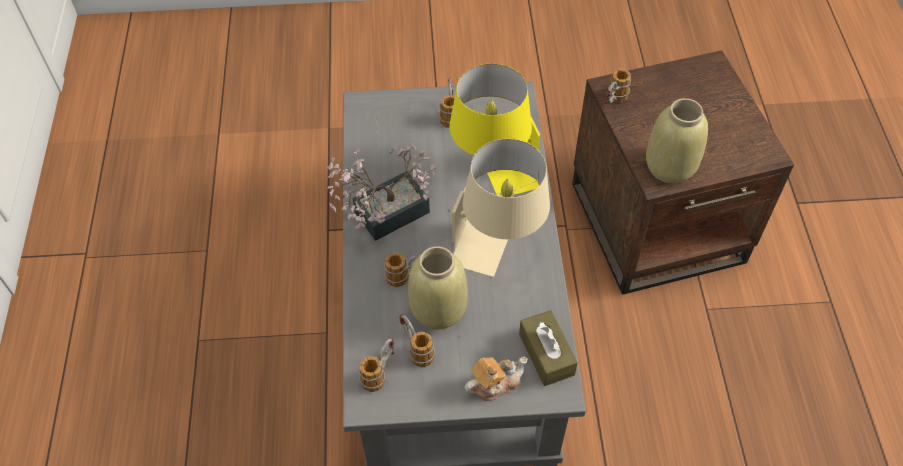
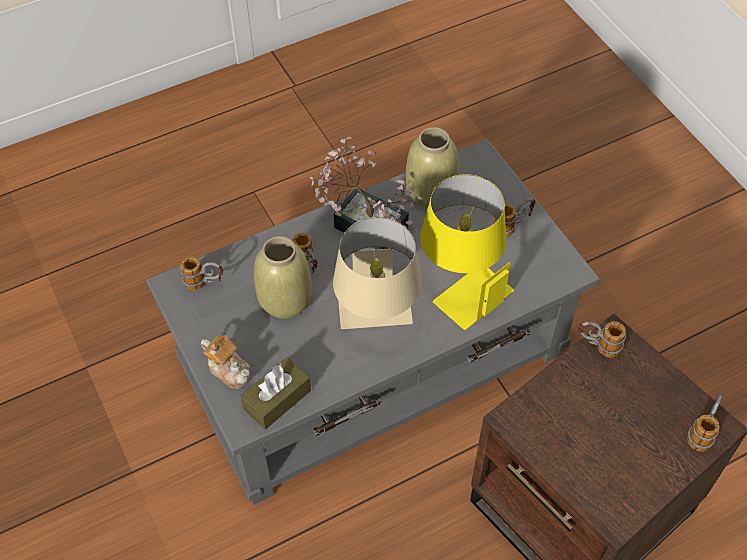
camera: 65 degrees right, 0 degrees up
(415, 348) = (238, 299): mug -> mug (703, 430)
(670, 167) = (538, 426): beige vase -> beige vase (430, 193)

